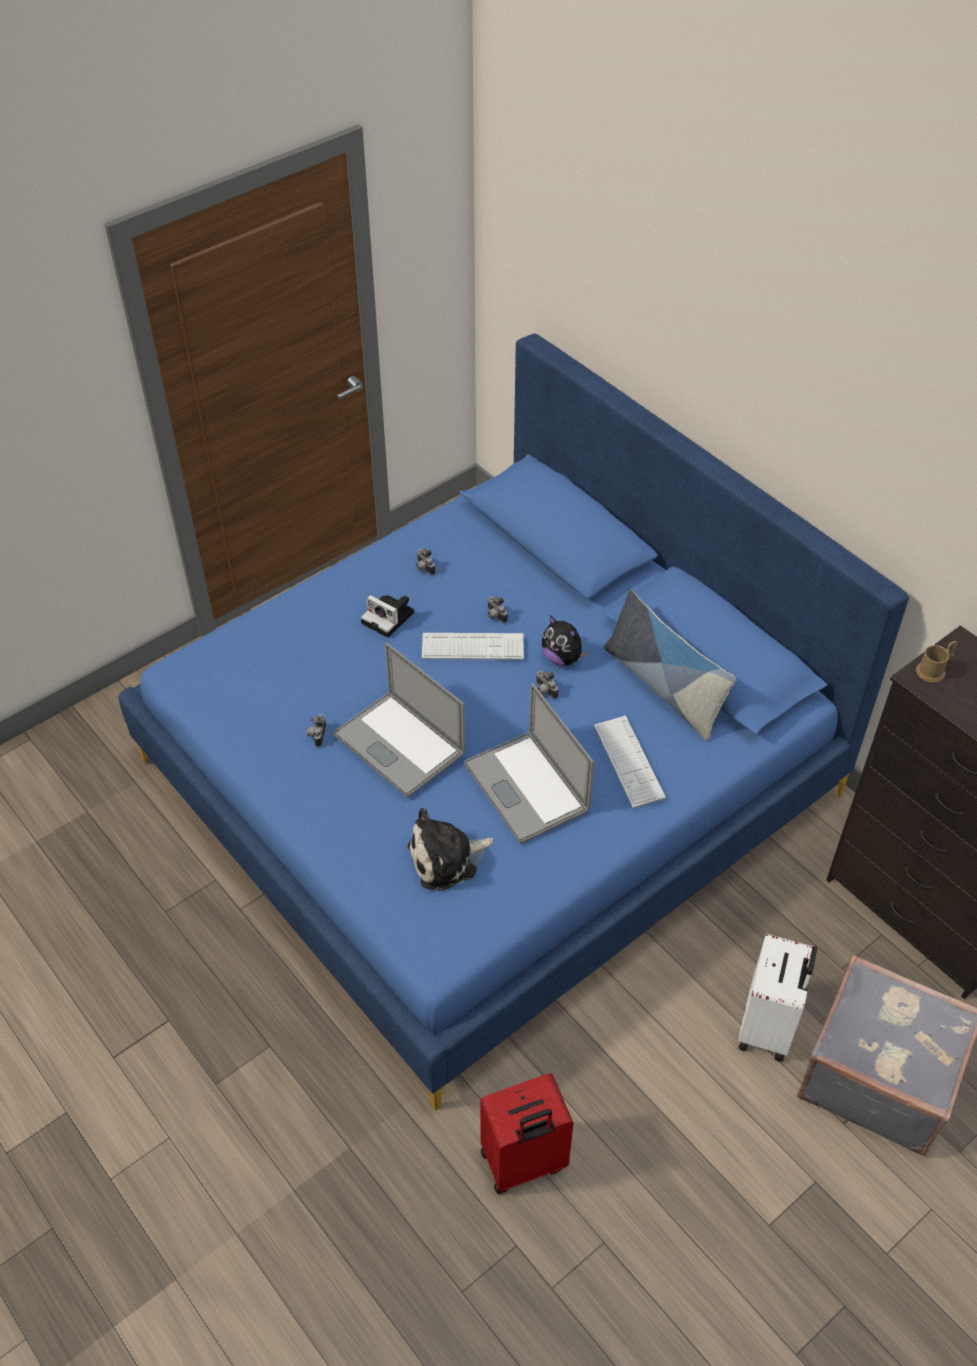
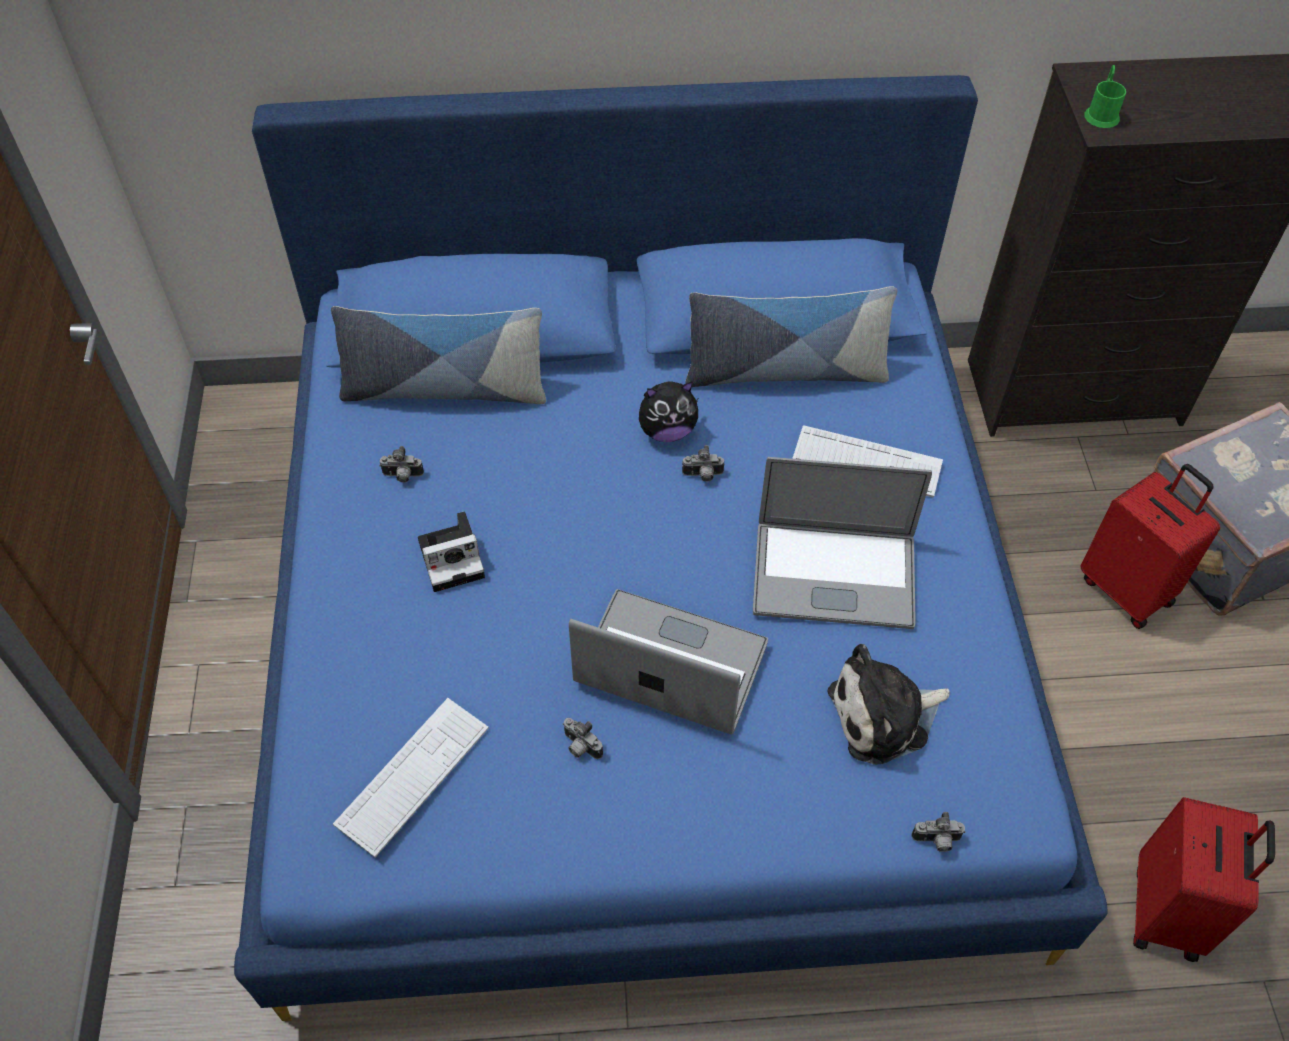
camera: 55 degrees left, 5 degrees up
(399, 744) = (671, 663): laptop -> laptop turned 150 degrees counterclockwise
(447, 859) = (884, 716): plush toy -> plush toy turned 60 degrees clockwise
(472, 647) = (579, 502): keyboard -> keyboard (413, 776)
(495, 616) = (547, 453): camera -> camera (936, 841)
(499, 549) = (445, 389): none -> pillow
(768, 1027) = (1127, 589): white suitcase -> red suitcase
(934, 670) = (1101, 113): brown mug -> green mug

